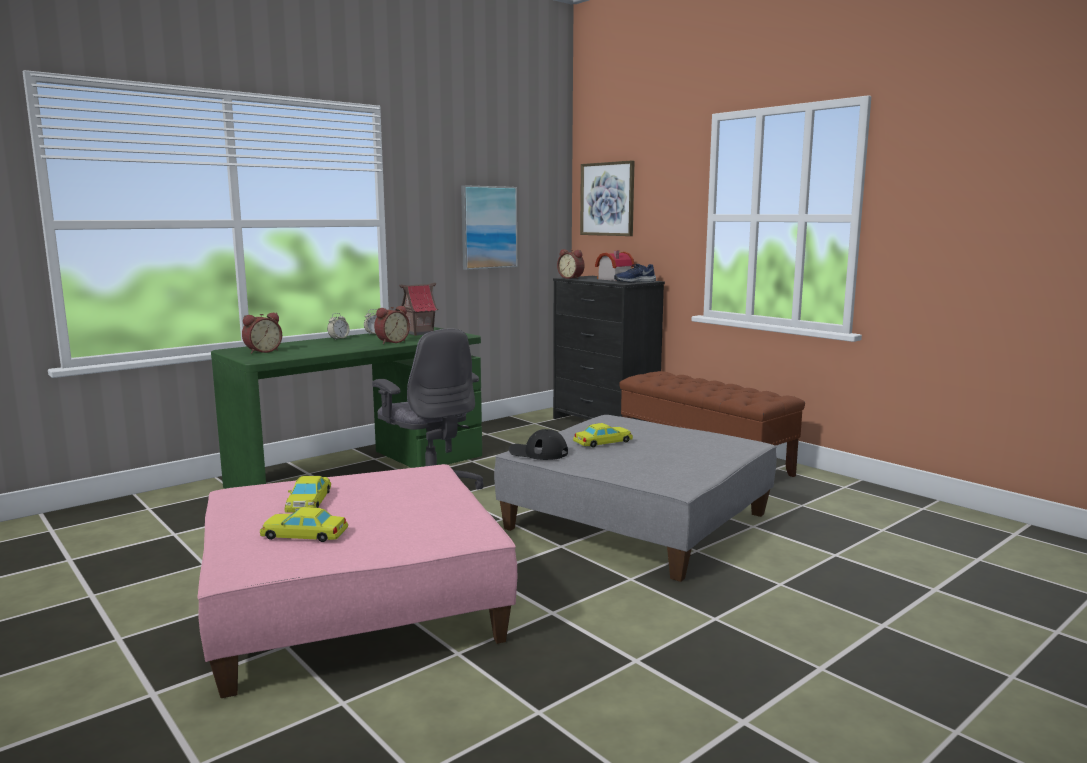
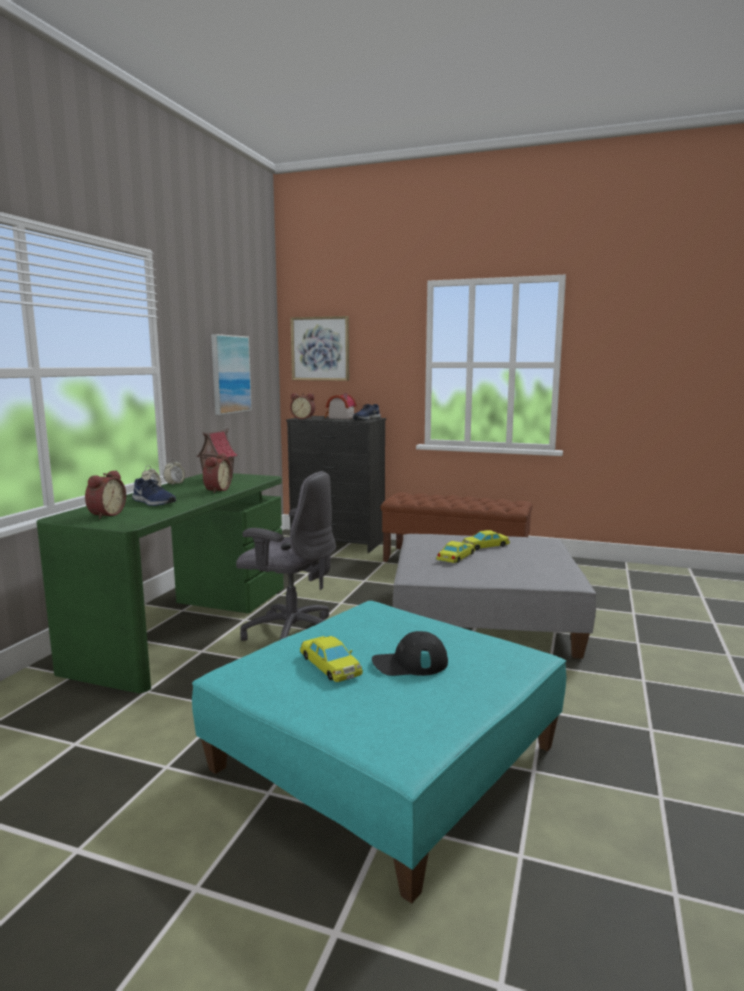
camera: 30 degrees left, 0 degrees up
(304, 534) = (390, 699): yellow toy car -> yellow toy car (485, 545)
(318, 346) = (153, 502): none -> blue shoe
(355, 604) = (384, 757): pink ottoman -> turquoise ottoman
(538, 452) = (428, 575): black cap -> black cap (409, 663)

